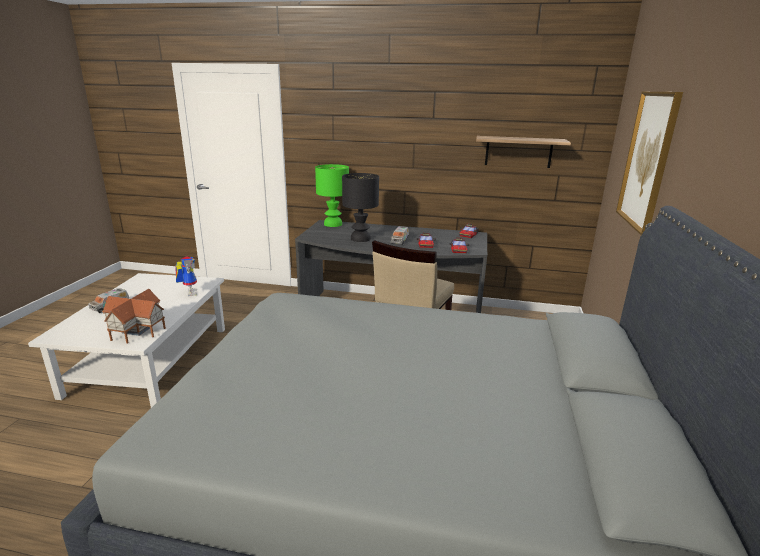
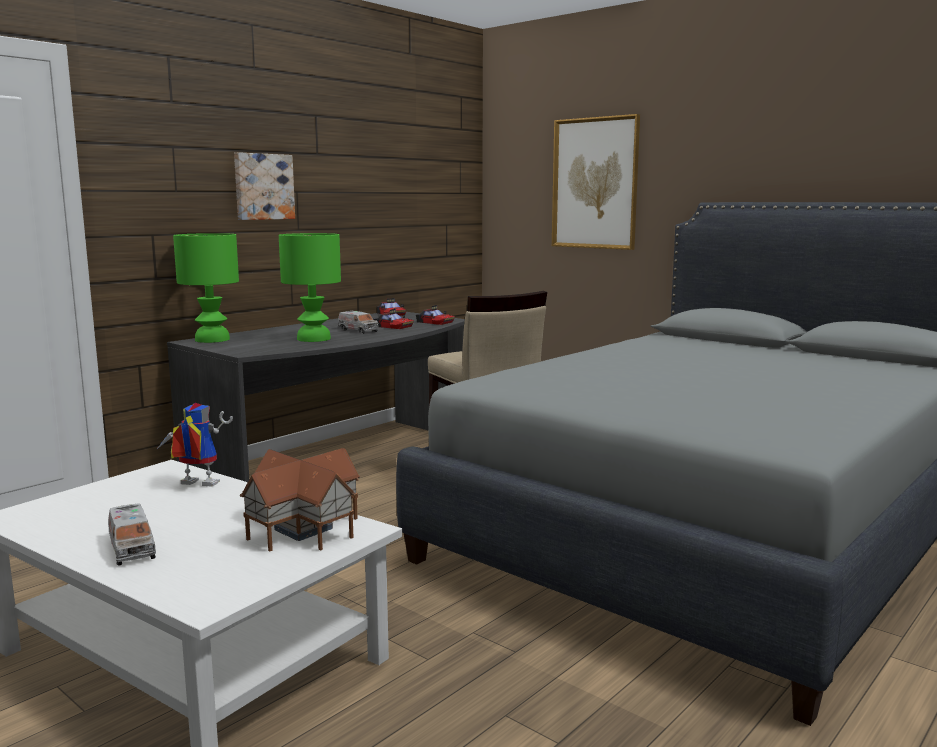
camera: 60 degrees left, 10 degrees down
(360, 239) = (313, 339): black table lamp -> green table lamp
(387, 139) = (263, 187): none -> picture
(518, 152) = (411, 197): shelf -> none

